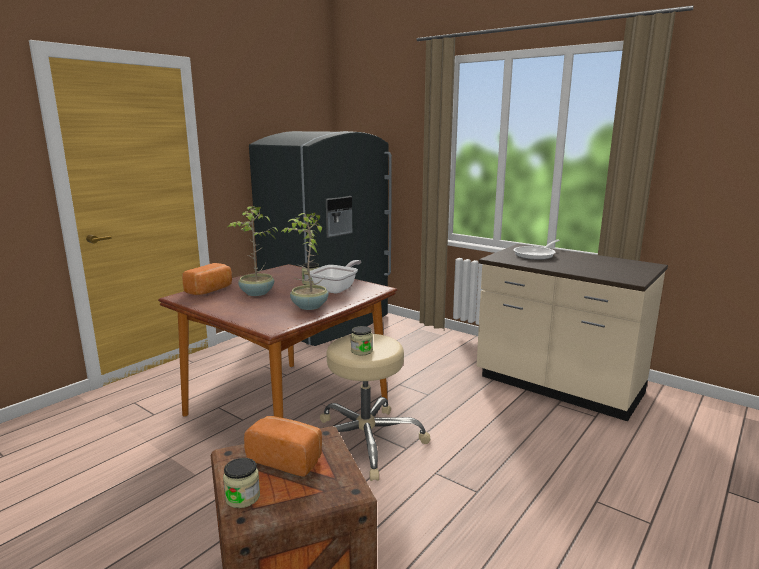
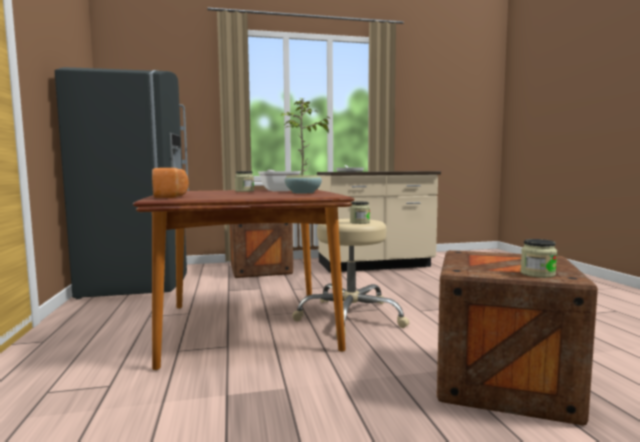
camera: 50 degrees left, 10 degrees down
(256, 293) = (227, 194): potted plant -> none
(287, 458) = (487, 261): bread -> none
(431, 345) = (260, 270): none -> crate

